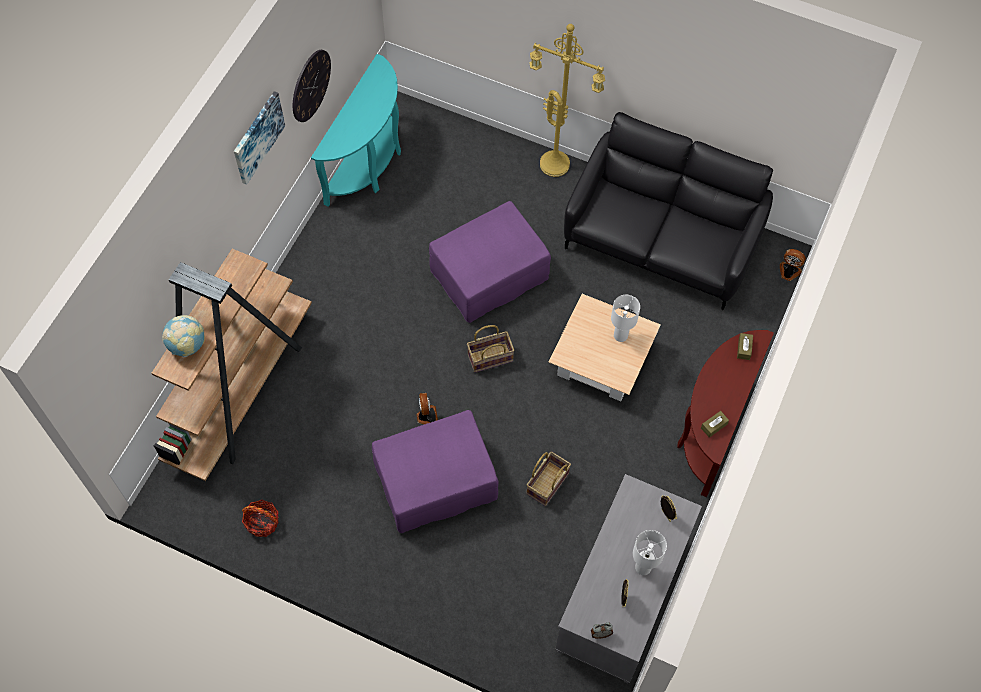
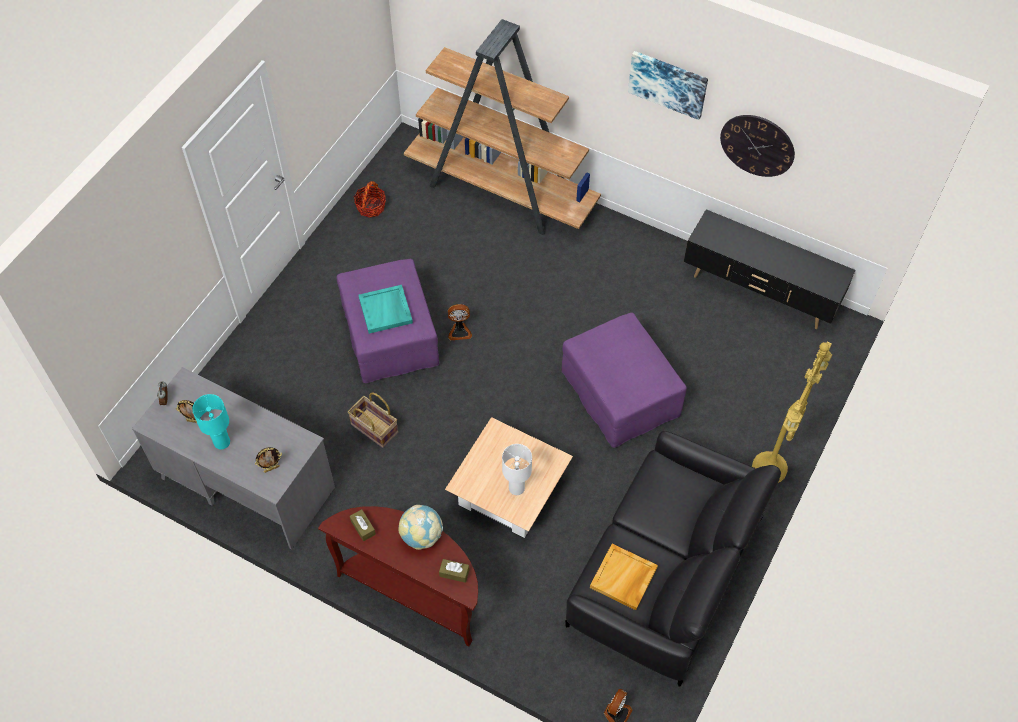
camera: 95 degrees right, 5 degrees down
(187, 345) = (468, 68): globe -> globe (421, 536)
(369, 164) = (760, 293): turquoise console table -> black tv stand
(446, 455) = (386, 310): none -> turquoise tray
(490, 357) = (521, 388): basket -> none
(643, 568) = (221, 442): white table lamp -> turquoise table lamp
(702, 244) = (623, 578): none -> beige tray

